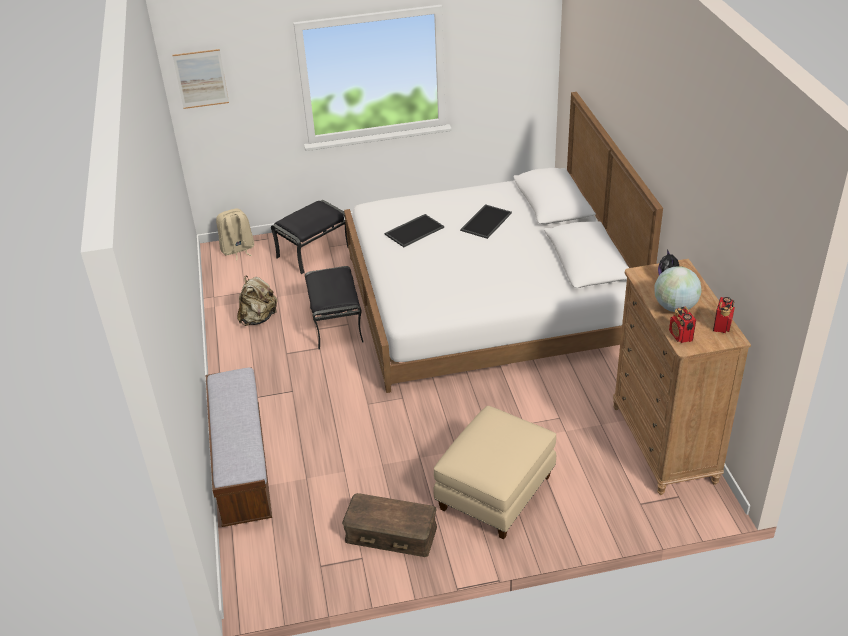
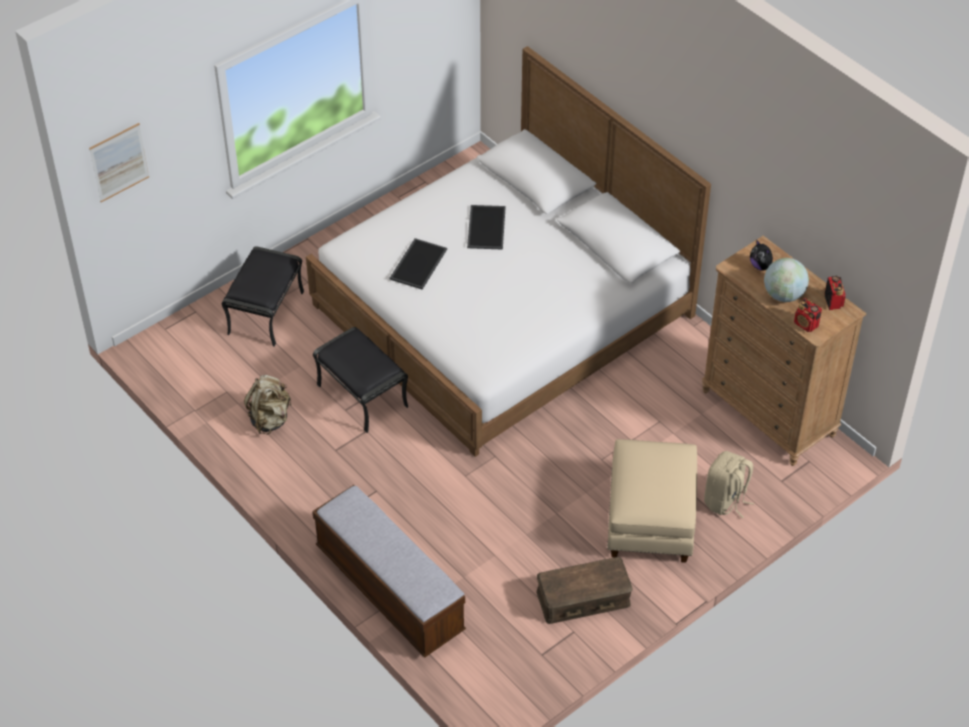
camera: 30 degrees left, 10 degrees up
(237, 250) = (171, 339): beige backpack -> beige backpack (726, 501)

